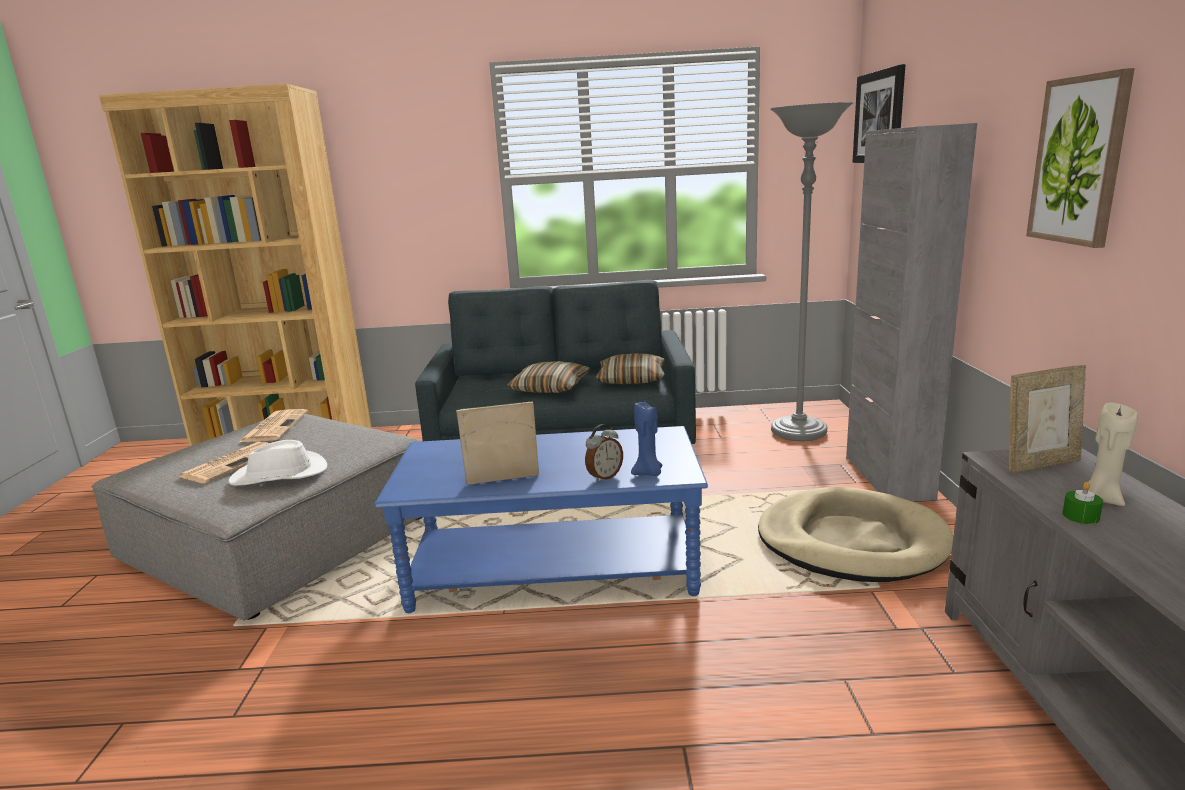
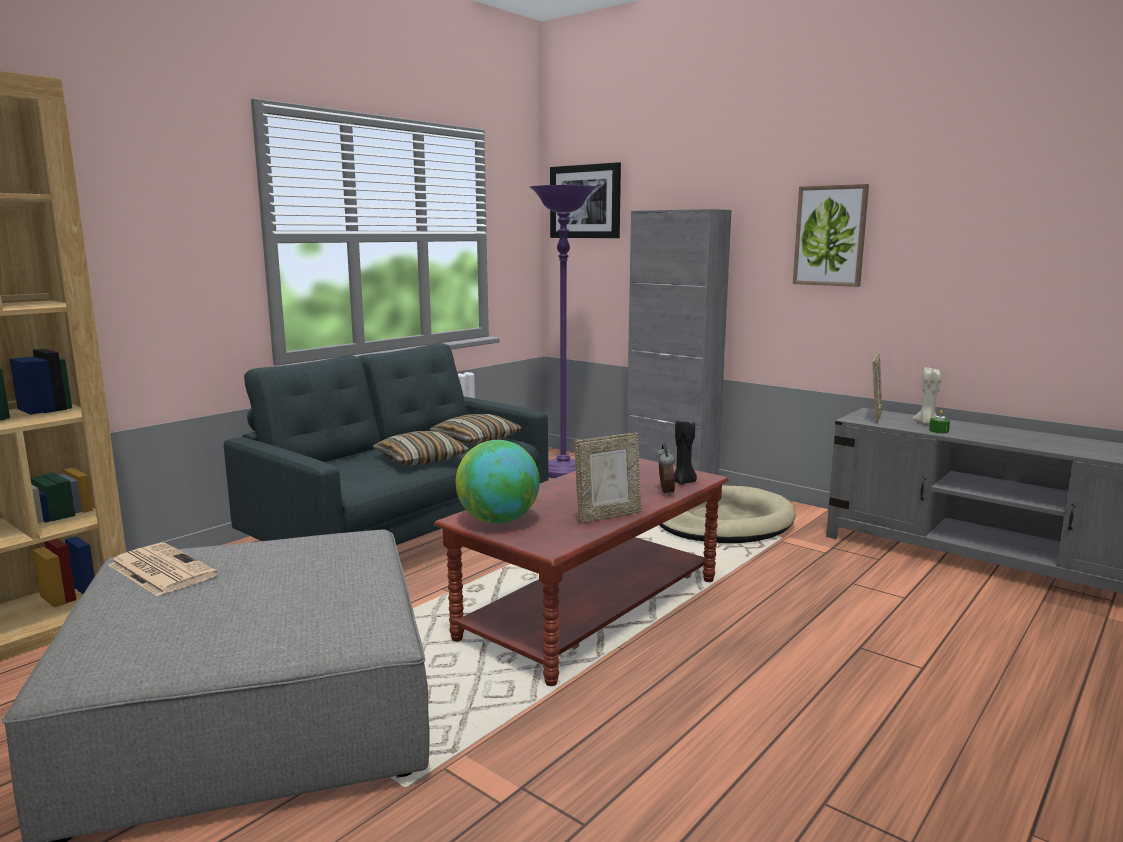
camera: 50 degrees left, 5 degrees down
(232, 463) = (223, 610): newspaper -> none
(280, 475) = (335, 595): white hat -> none
(435, 456) = (498, 521): none -> globe
(502, 481) = (608, 516): picture frame -> picture frame turned 150 degrees counterclockwise
(554, 569) = (593, 609): blue coffee table -> brown coffee table
(648, 473) = (684, 482): blue candle -> black candle
(798, 432) = (563, 472): grey floor lamp -> purple floor lamp

